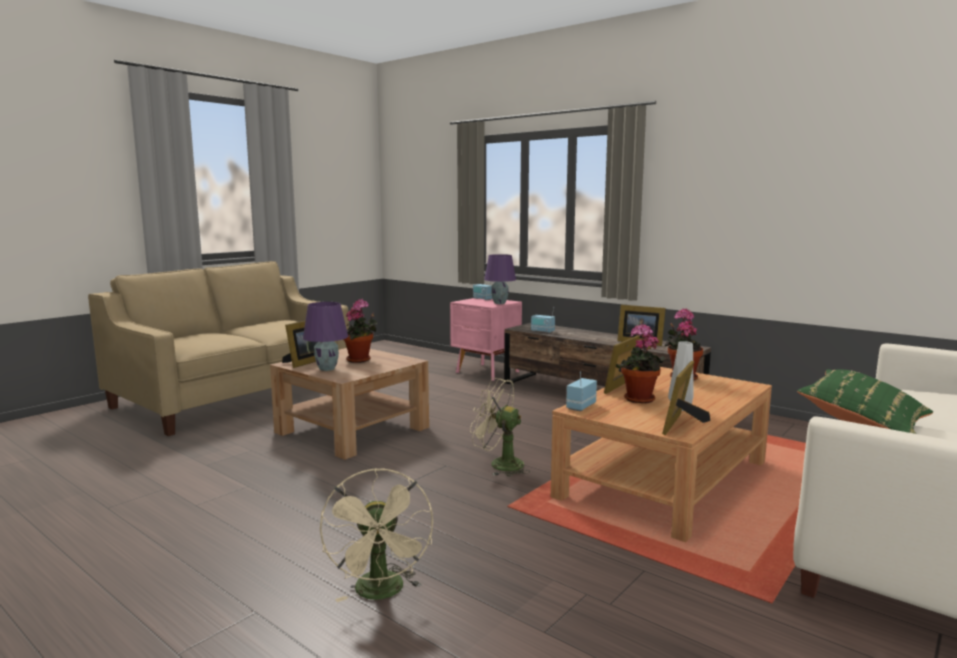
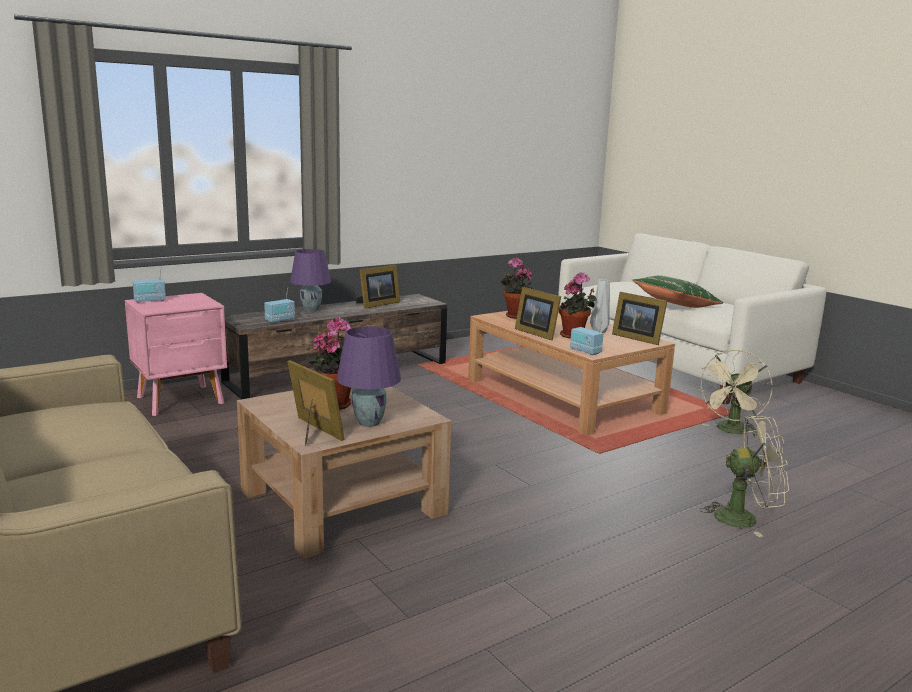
camera: 75 degrees left, 5 degrees up
(499, 464) = (504, 442): beige fan -> beige fan (731, 431)
(500, 303) = (199, 299): purple table lamp -> purple table lamp (311, 310)

